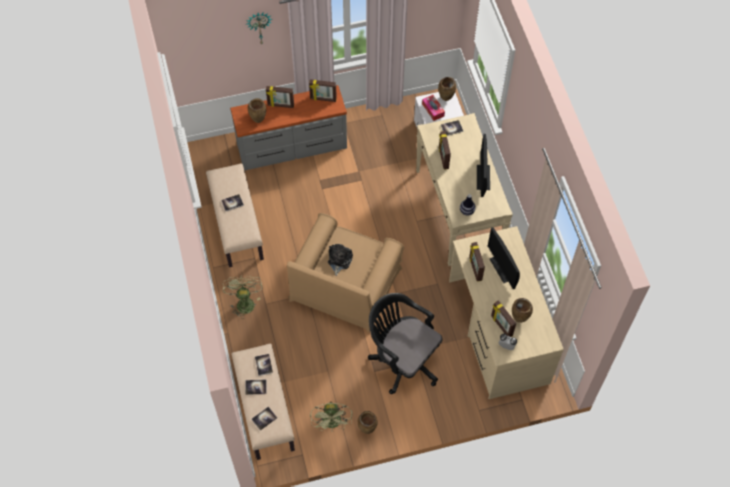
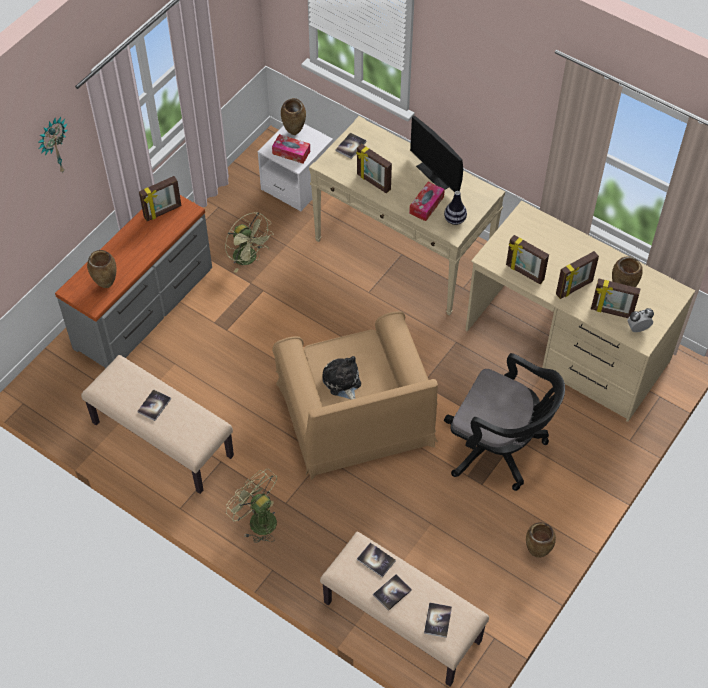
camera: 40 degrees left, 5 degrees down
(280, 105) = (117, 251): picture frame -> picture frame (574, 288)
(332, 423) = (493, 576): green fan -> green fan (249, 259)
(402, 359) = (498, 448): black office chair -> black office chair turned 150 degrees counterclockwise
(459, 191) = (426, 205): none -> tissue box
(502, 268) = (551, 253): monitor -> none

